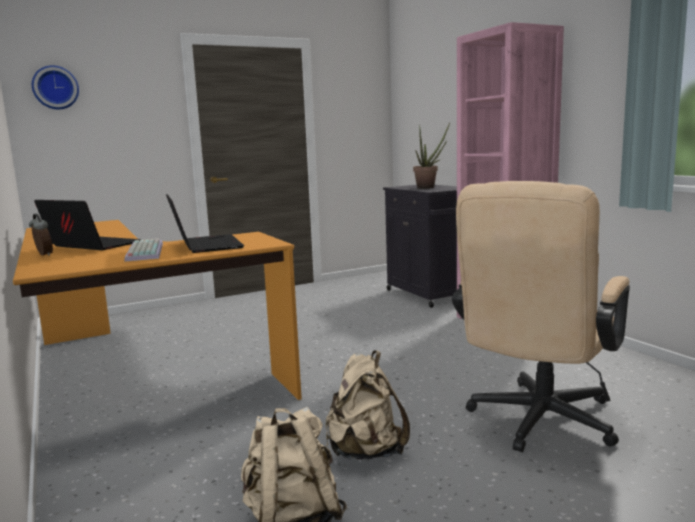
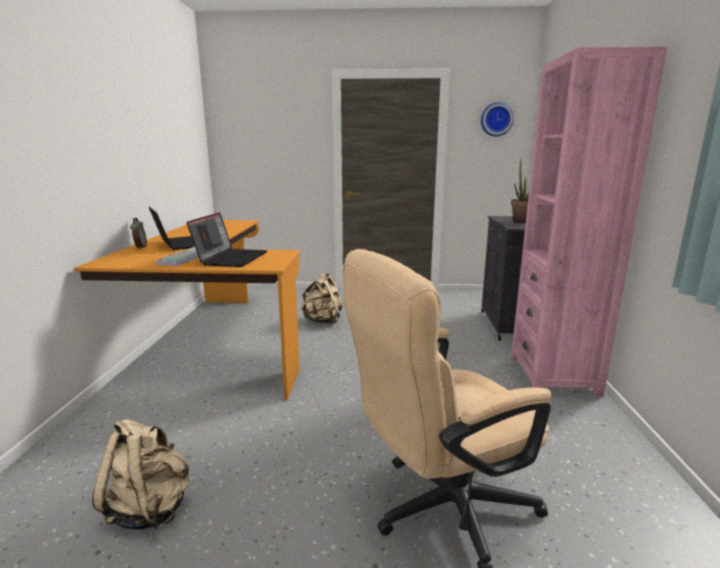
camera: 30 degrees right, 5 degrees up
(55, 88) = (238, 117): wall clock -> wall clock (496, 119)
(366, 451) = (268, 470): beige backpack -> beige backpack (323, 321)

